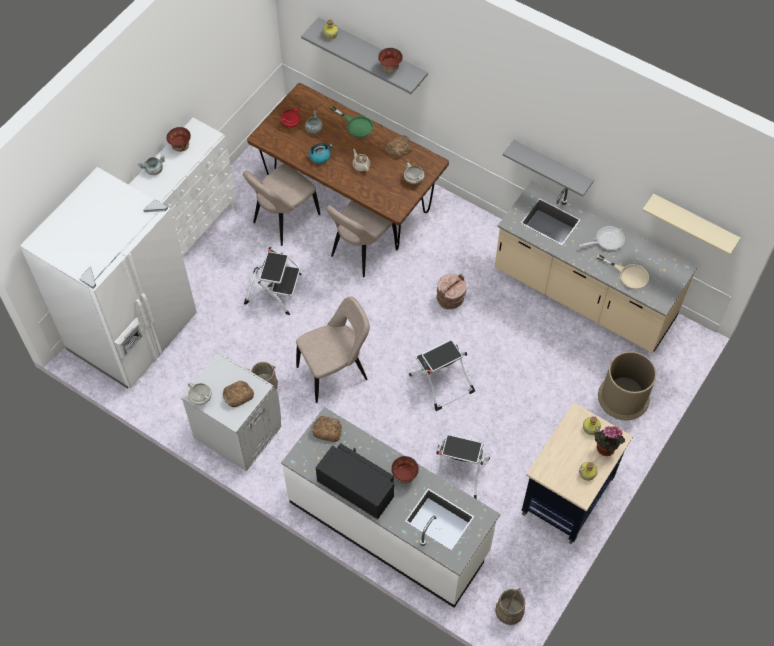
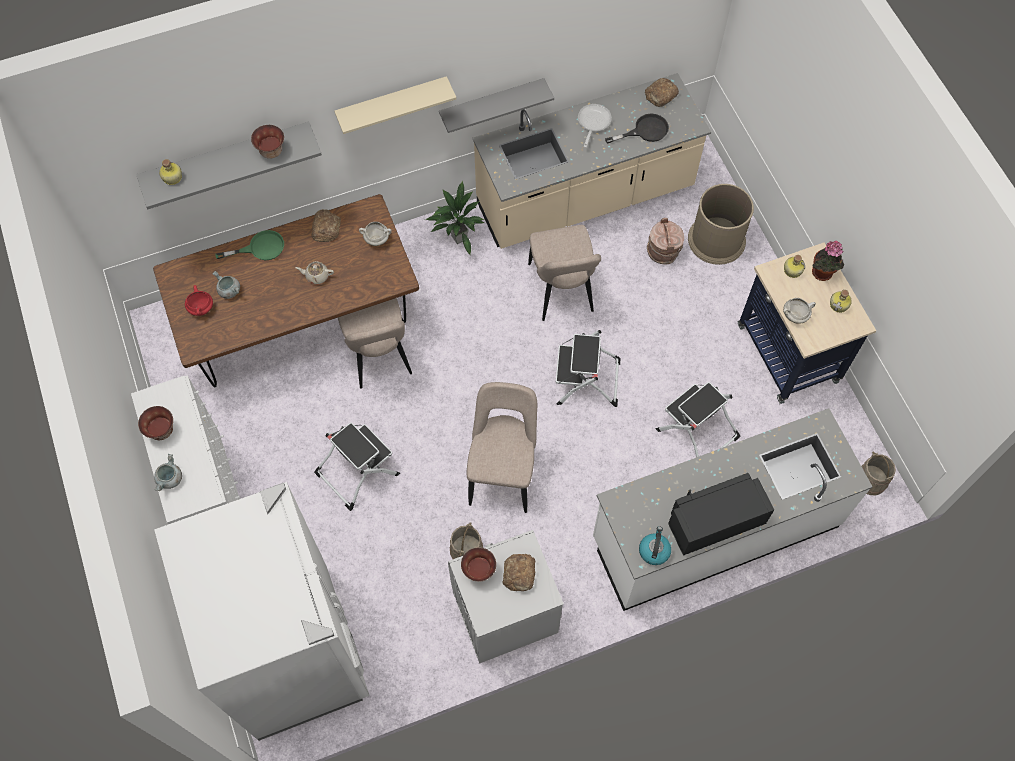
camera: 55 degrees left, 5 degrees up
(201, 398) = (494, 614): white cooking pot -> white cooking pot (795, 315)
(284, 220) = (277, 406): beige chair -> beige chair (561, 291)
(320, 157) = (271, 307): kettle -> kettle (654, 550)
(326, 430) = (627, 509): bread -> bread (661, 95)
(405, 476) = (731, 467): bowl -> bowl (479, 570)
(450, 299) = (500, 312): brown bucket -> brown bucket (663, 251)
(485, 240) = (458, 238): none -> potted plant
(628, 274) = (645, 131): beige frying pan -> black frying pan
(693, 223) = (664, 31): beige shelf -> beige shelf (392, 103)

